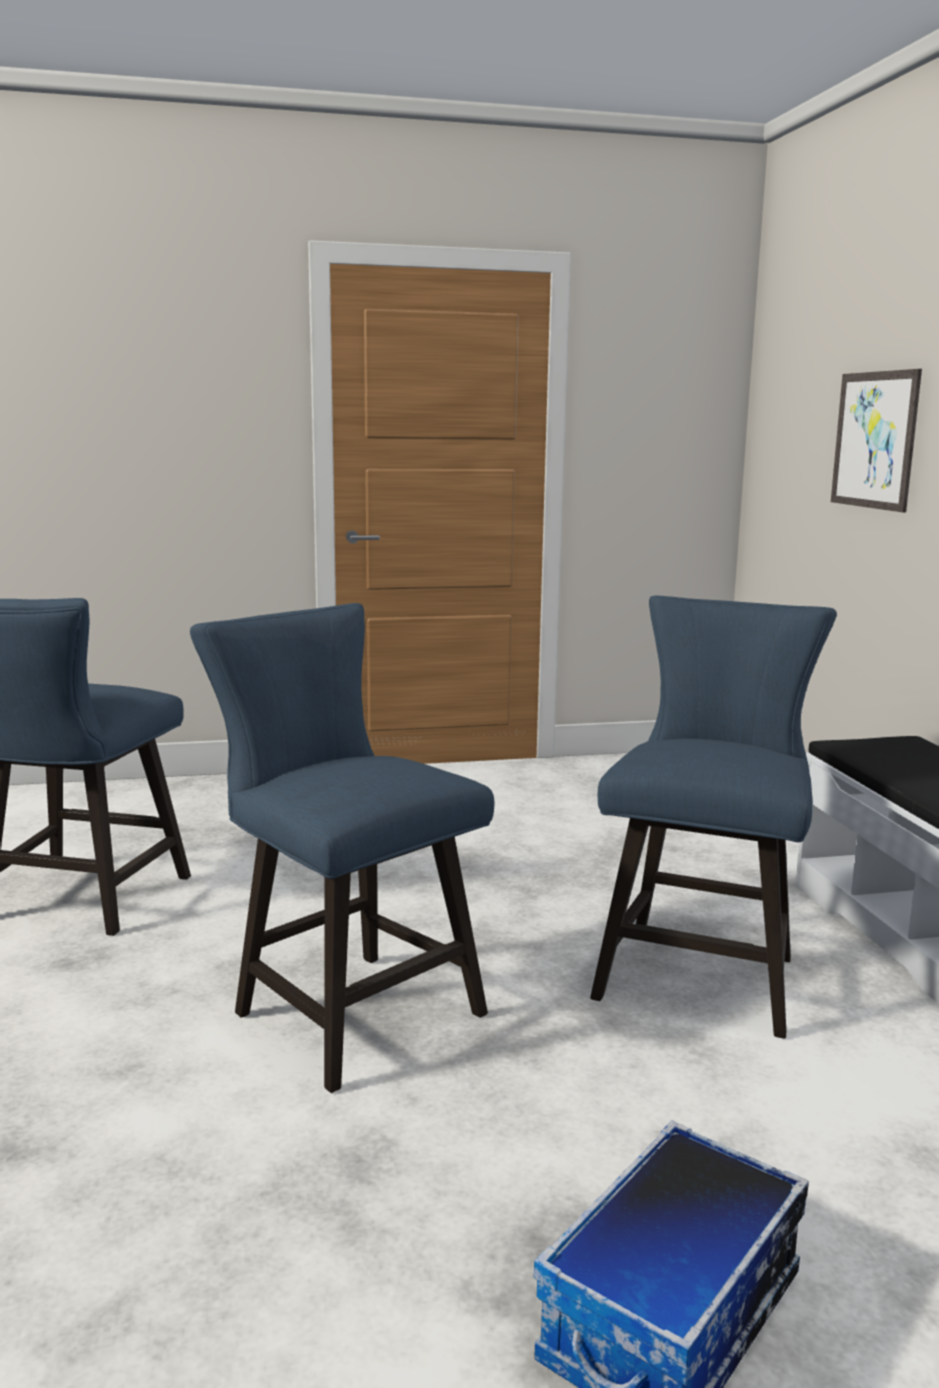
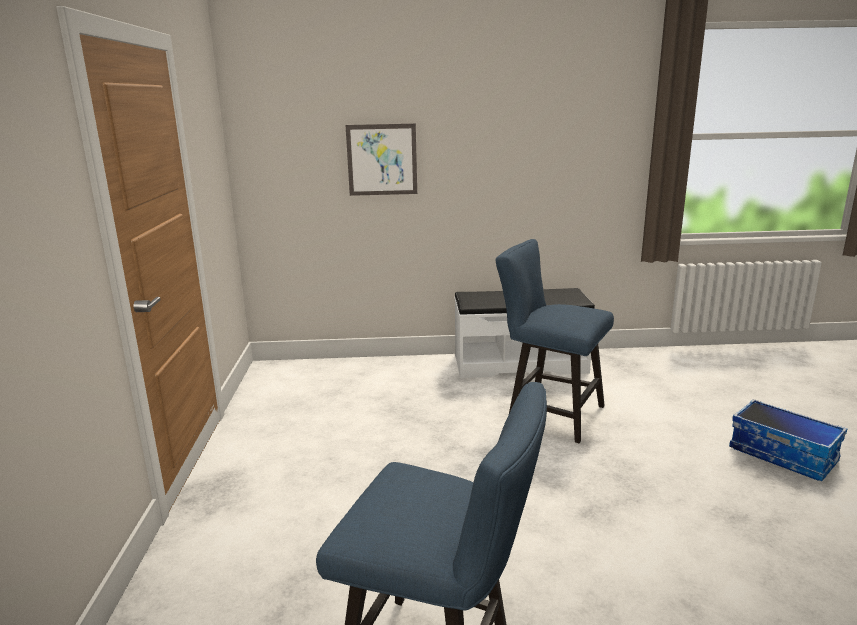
camera: 80 degrees left, 5 degrees up
(346, 1009) = (601, 518): blue chair -> none

